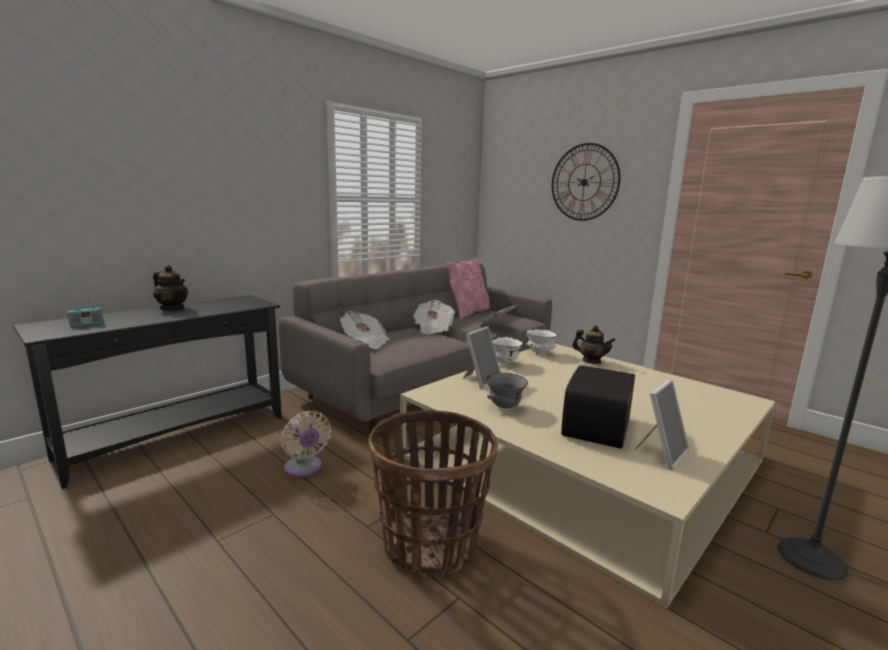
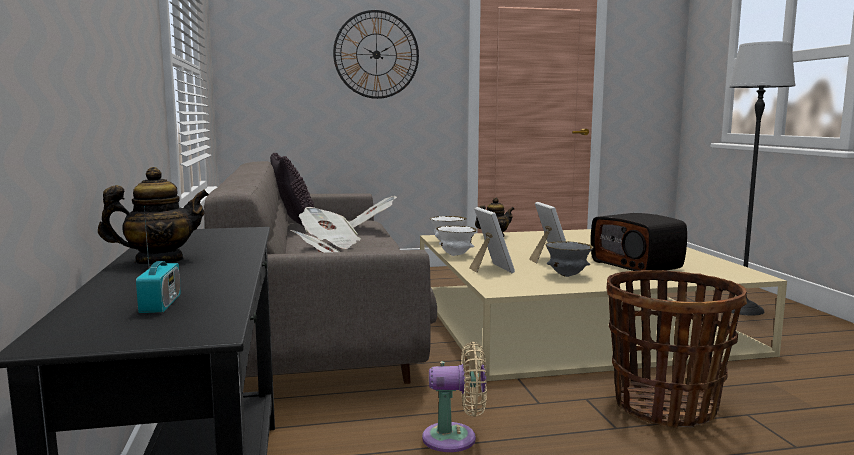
camera: 55 degrees left, 5 degrees down
(468, 312) = (294, 227): pink pillow -> black pillow
(661, 454) = (693, 263): picture frame -> picture frame (549, 260)

